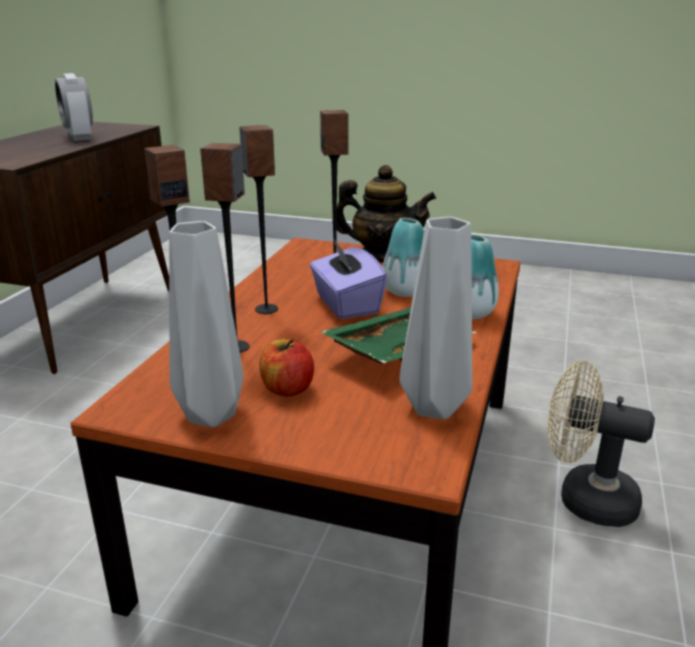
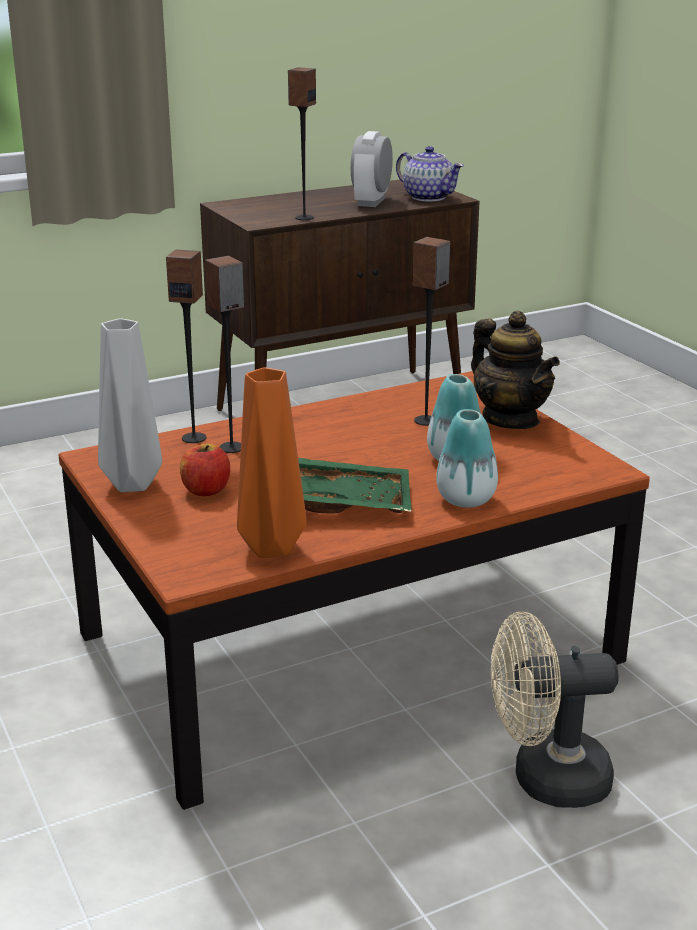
camera: 45 degrees right, 0 degrees up
(117, 129) = (428, 197): none -> teapot
(266, 309) = (309, 428): speaker -> speaker (304, 218)
(346, 304) = (378, 449): purple tissue box -> none
(437, 406) = (274, 548): grey vase -> orange vase
(584, 498) = (545, 779): beige fan -> beige fan turned 75 degrees counterclockwise

